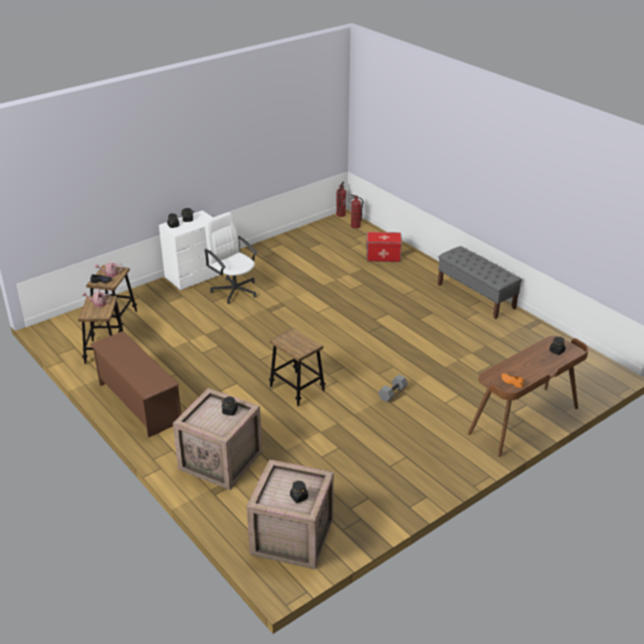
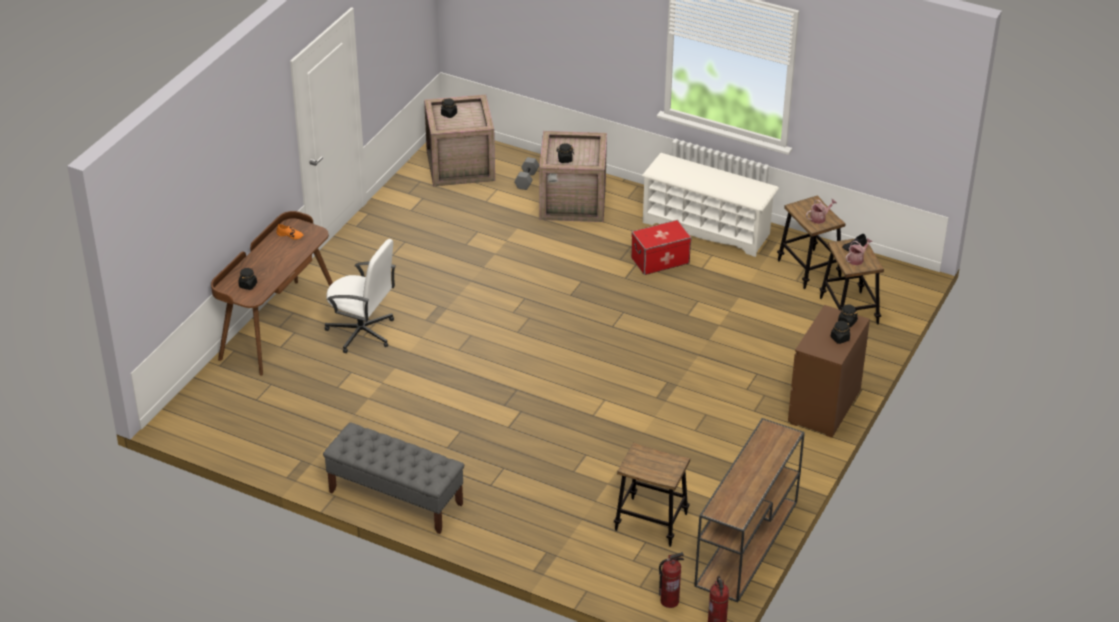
camera: 155 degrees right, 5 degrees up
(139, 403) = (707, 228): brown shoe rack -> white shoe rack
(194, 276) = (824, 407): white dresser -> brown dresser
(234, 290) = (745, 401): white office chair -> white office chair (362, 332)
(297, 389) = (552, 290): stool -> stool (651, 522)
(299, 235) = (746, 545): none -> brown console table
(383, 256) = (578, 539): storage box -> storage box (660, 260)
(392, 393) = (441, 316): grey dumbbell -> grey dumbbell (527, 180)

